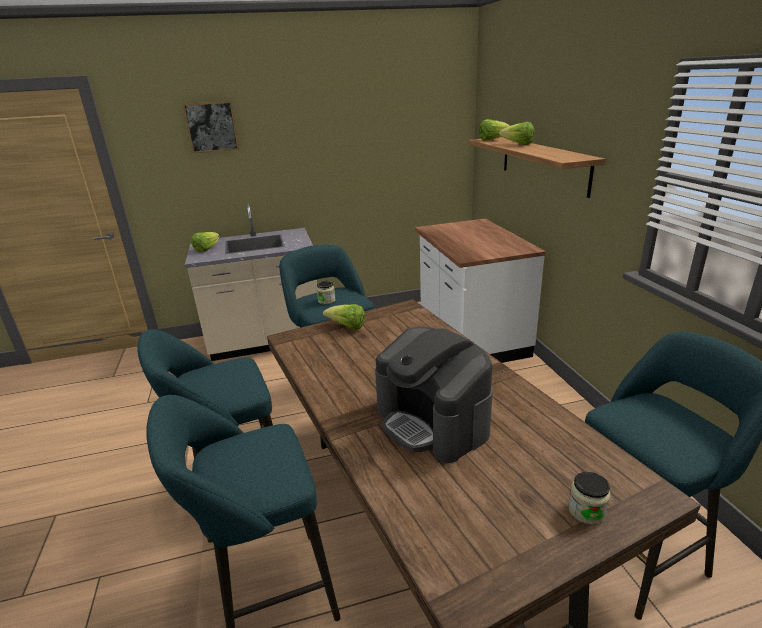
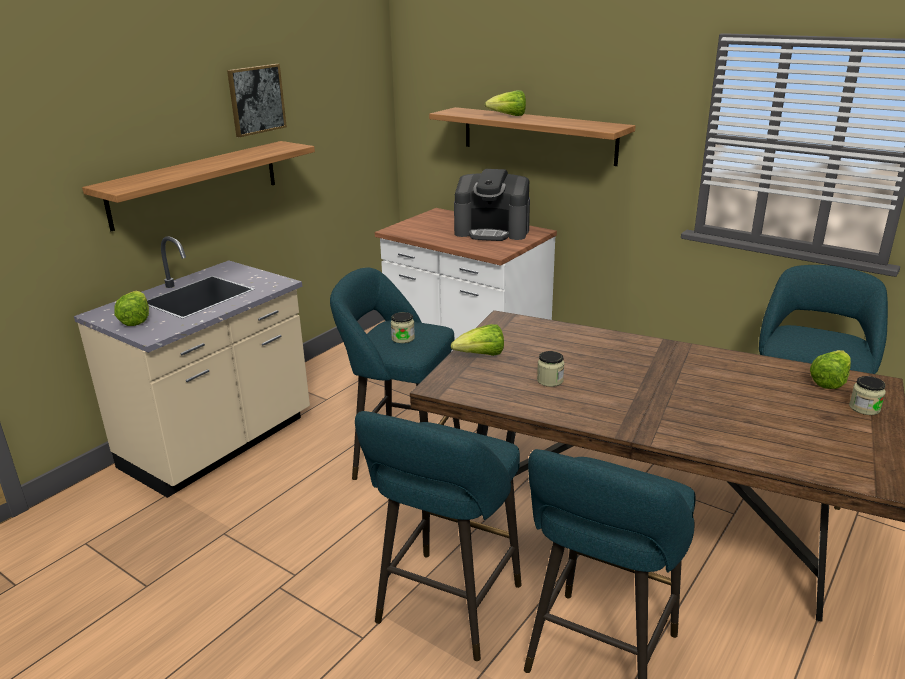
camera: 40 degrees left, 0 degrees up
(211, 127) = (93, 123): picture -> picture (256, 99)
(284, 173) = (196, 183): none -> shelf
(356, 361) = (550, 380): none -> jar
(433, 421) = (695, 399): coffee machine -> coffee machine (492, 231)
(492, 140) = (460, 112): lettuce -> lettuce (829, 381)

